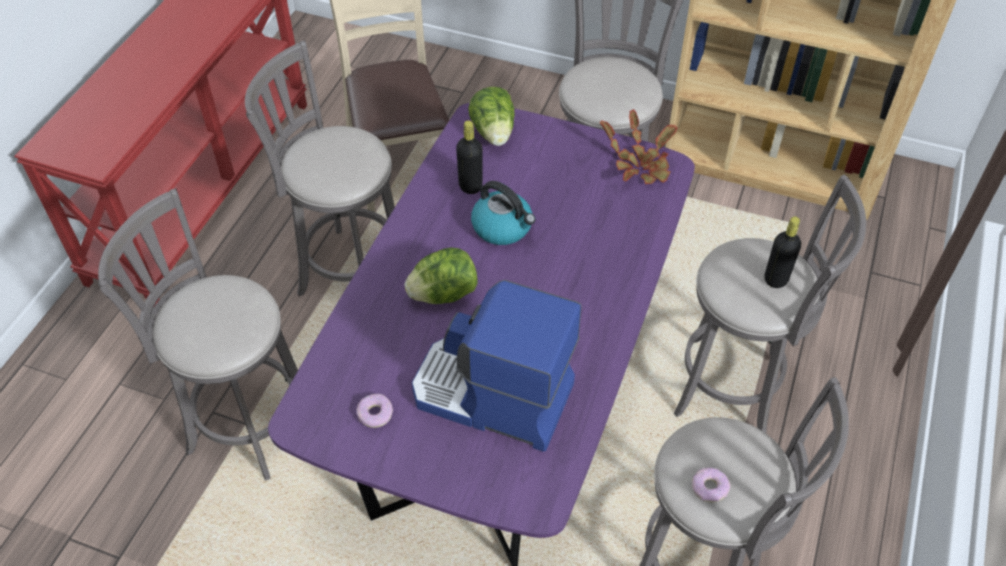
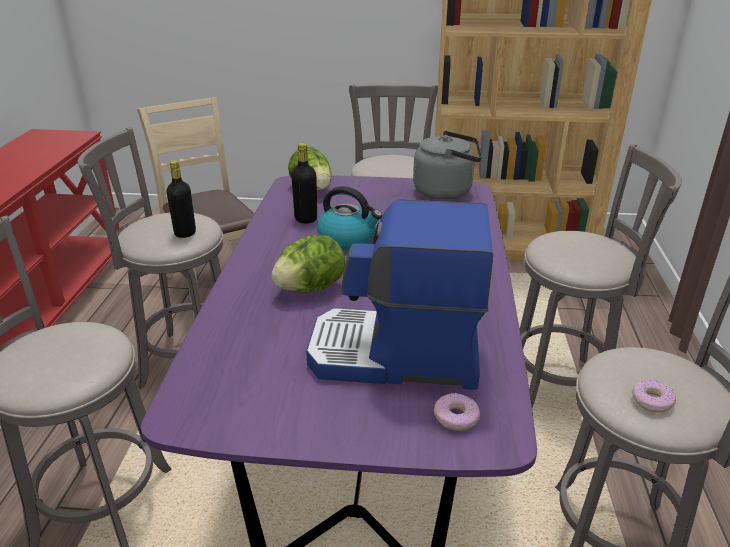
camera: 15 degrees left, 20 degrees down
(375, 414) = (271, 392): donut -> donut (456, 418)
(640, 164) = (446, 191): potted plant -> grey kettle
(776, 279) = (596, 248): black bottle -> black bottle (185, 233)

